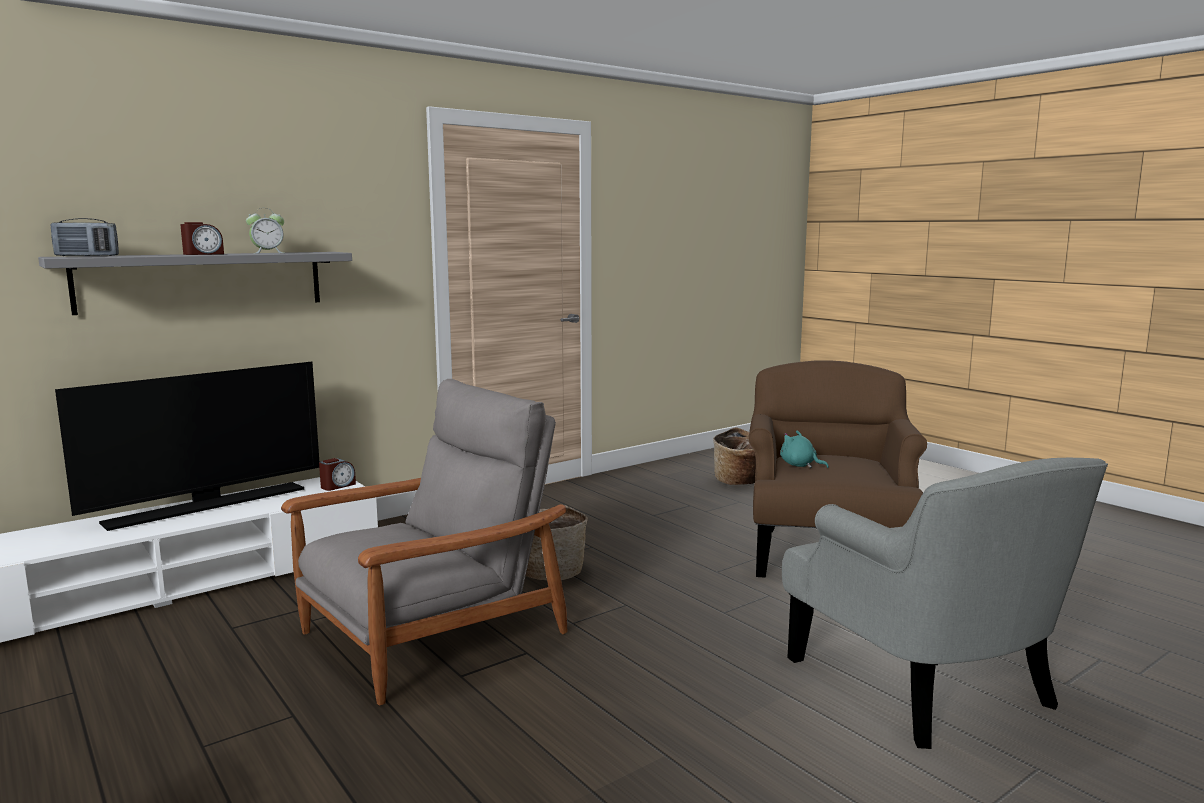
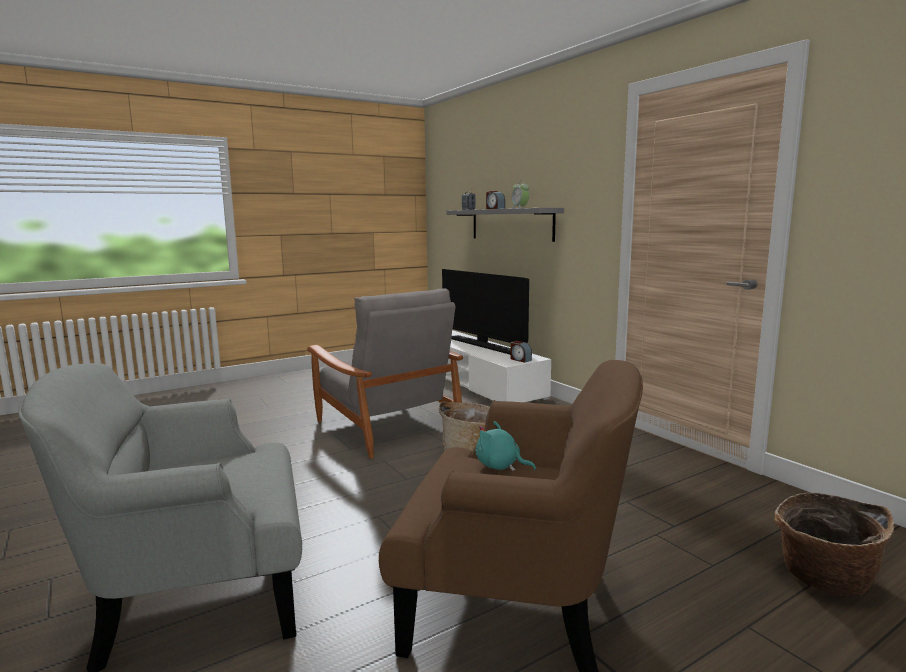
camera: 95 degrees right, 0 degrees up
(800, 465) = (500, 466): turquoise plush toy -> turquoise plush toy turned 105 degrees counterclockwise

